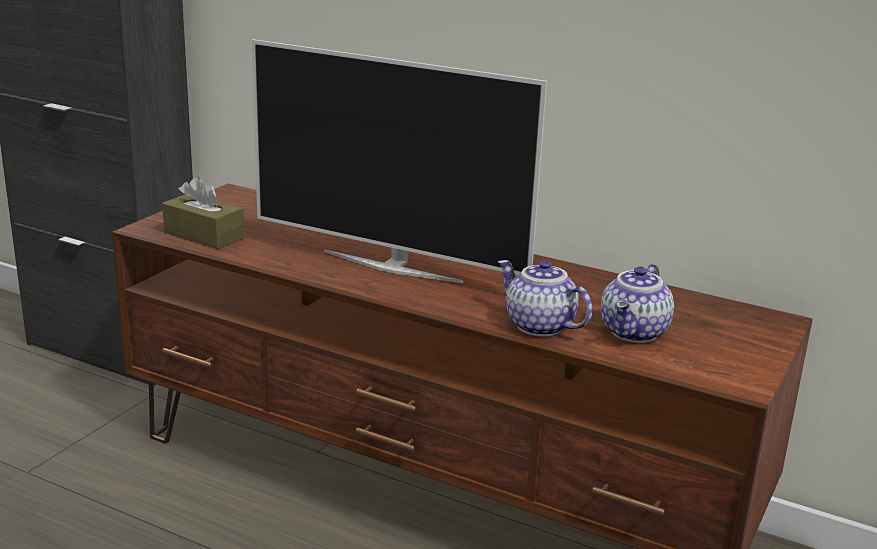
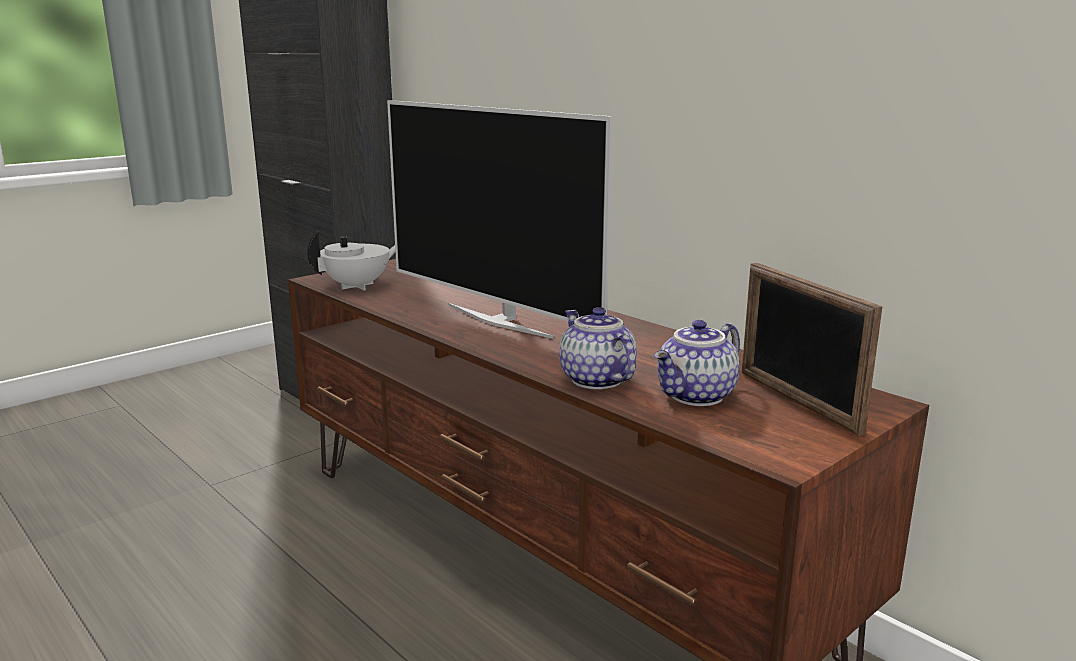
camera: 20 degrees right, 5 degrees down
(204, 235) = (358, 286): brown tissue box -> white teapot
(715, 327) = (797, 401): none -> picture frame

